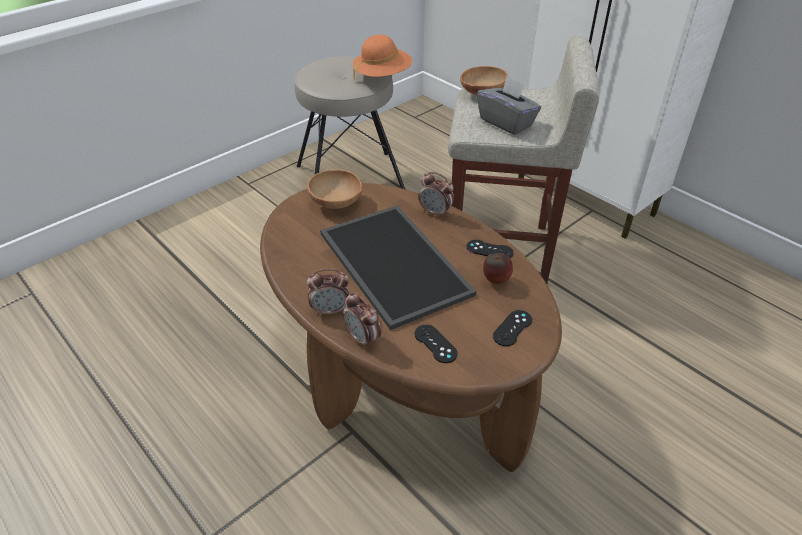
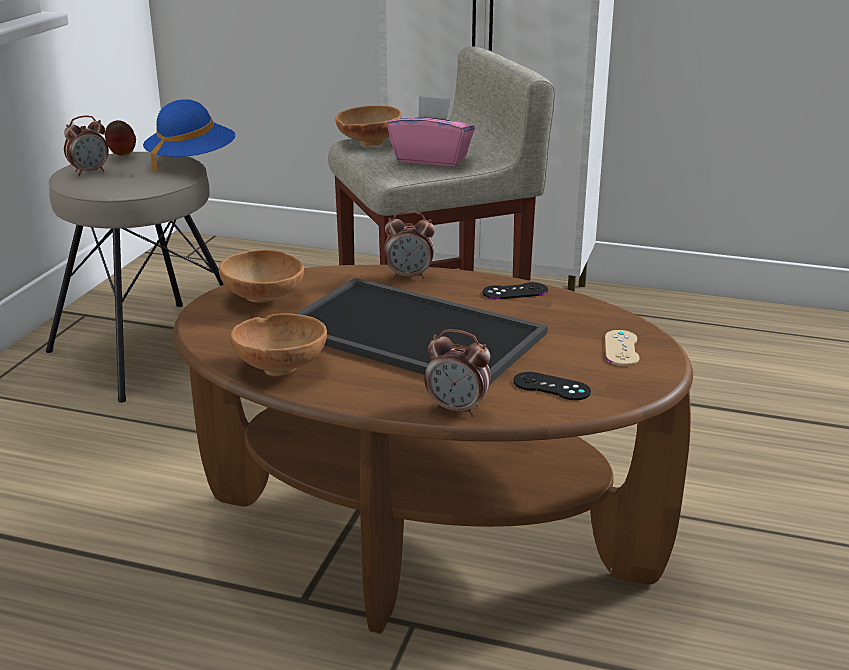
camera: 30 degrees left, 15 degrees down
(299, 264) = (282, 366): none -> brown bowl
(330, 310) = (382, 397): alarm clock -> alarm clock (89, 172)
(382, 76) = (191, 162): orange hat -> blue hat
(495, 281) = (555, 315): apple -> apple (122, 156)
(506, 122) = (431, 159): grey tissue box -> pink tissue box
(512, 328) = (621, 348): black game controller -> beige game controller

